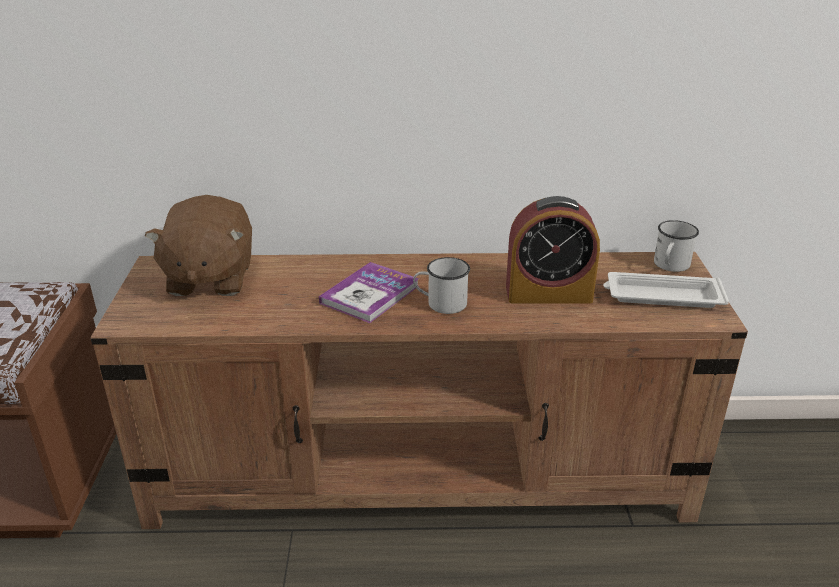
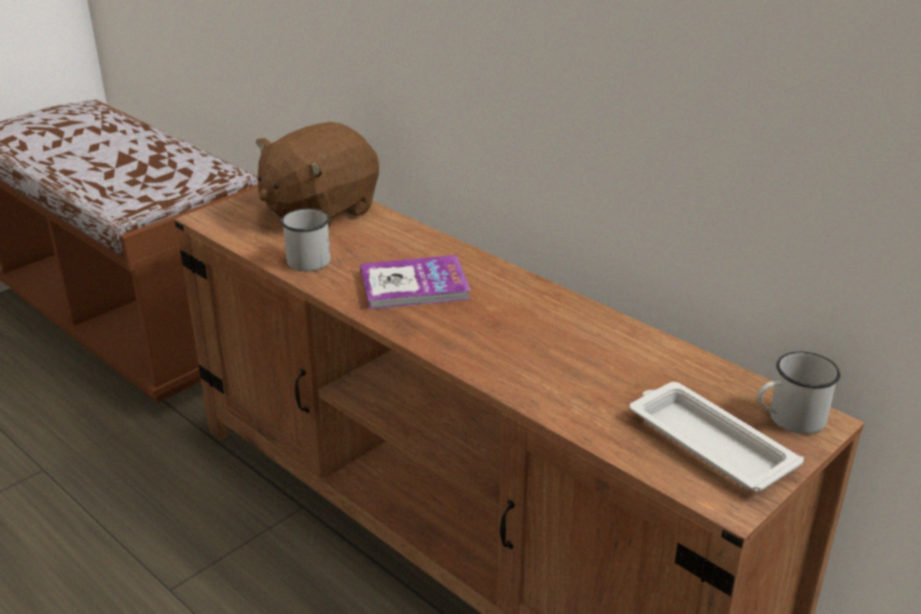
camera: 45 degrees right, 0 degrees up
(440, 303) = (459, 325): white mug -> white mug (305, 258)
(548, 293) = (581, 371): alarm clock -> none

